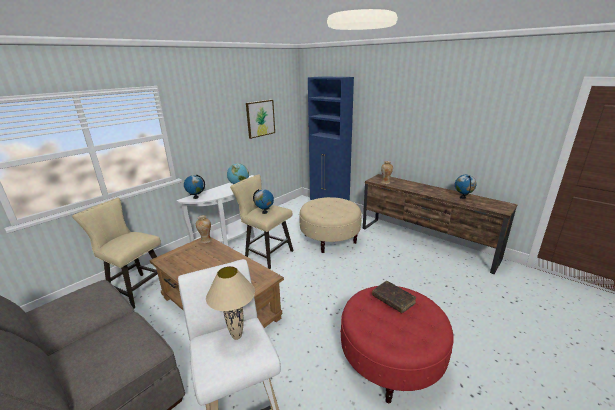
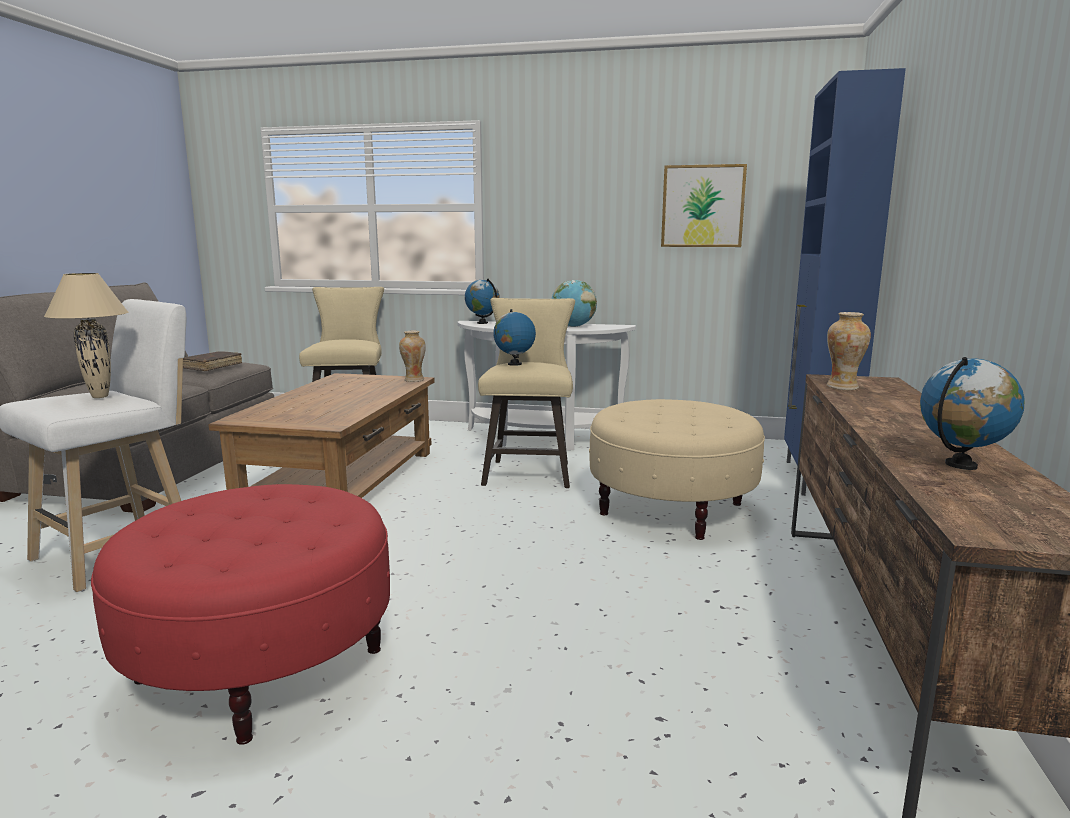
camera: 60 degrees right, 10 degrees down
(393, 300) = (306, 515): brown book -> brown book (211, 367)

